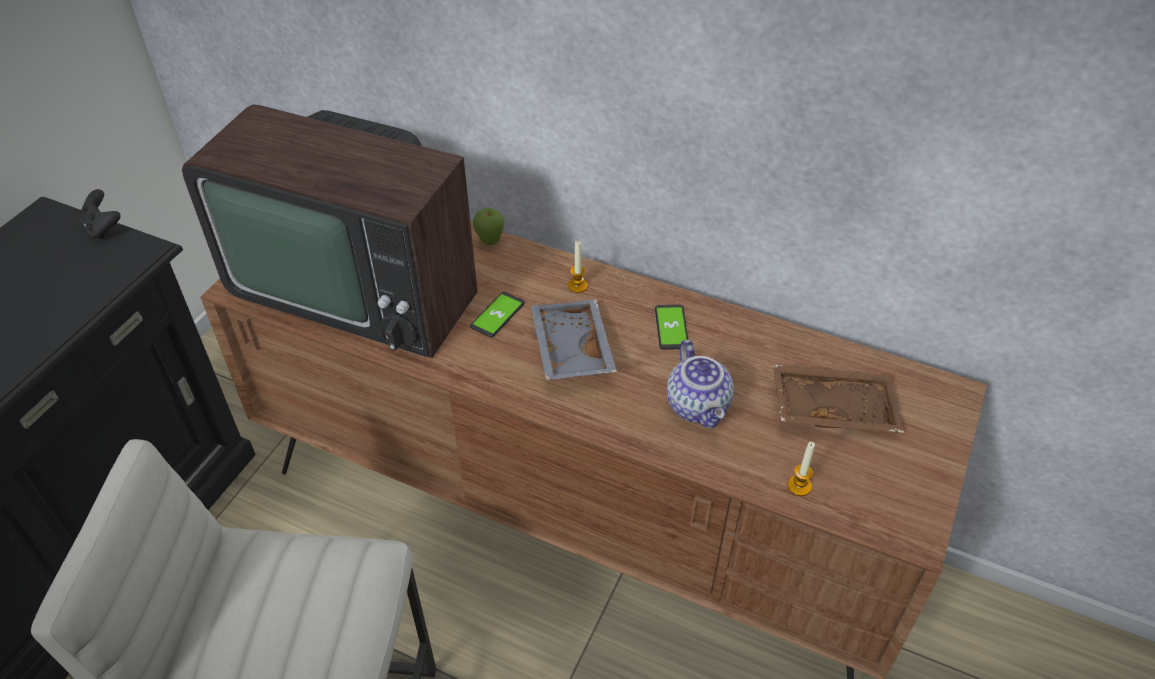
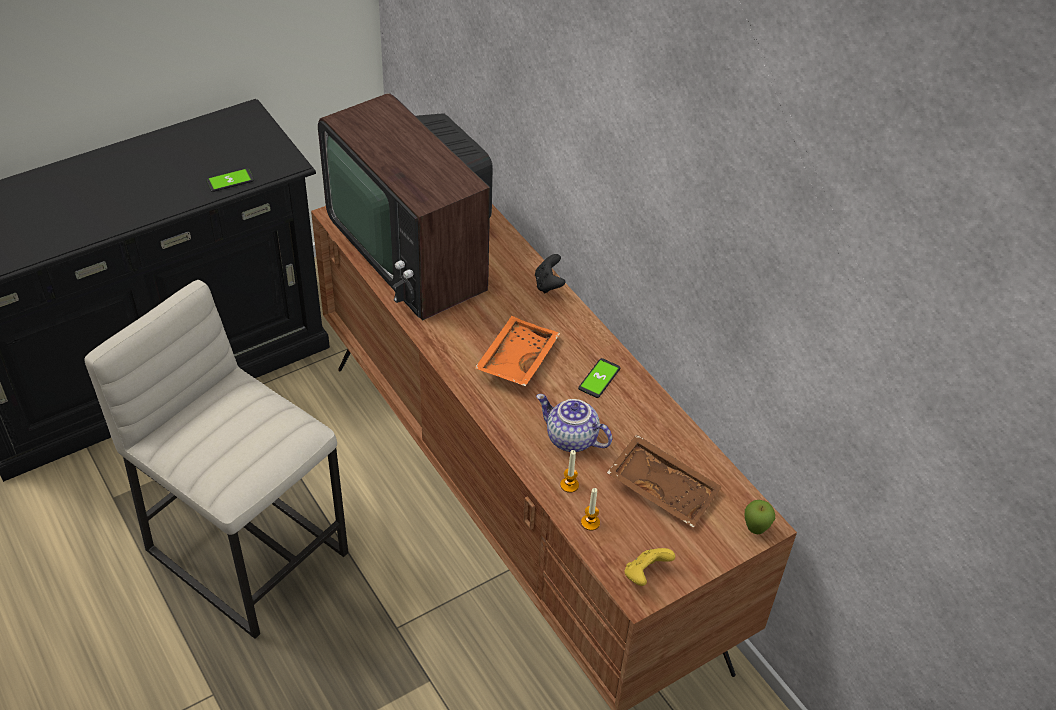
camera: 30 degrees right, 0 degrees up
(103, 228) = (277, 137): black game controller -> black game controller (548, 284)
(490, 243) = (525, 260): apple -> apple (755, 530)
(497, 315) = (487, 312): phone -> phone (230, 180)
(569, 350) = (515, 359): grey tray -> orange tray
(577, 286) = (559, 318): candle -> candle (569, 485)
(699, 406) = (570, 439): teapot -> teapot turned 105 degrees clockwise
(901, 511) = (645, 574): none -> yellow game controller

